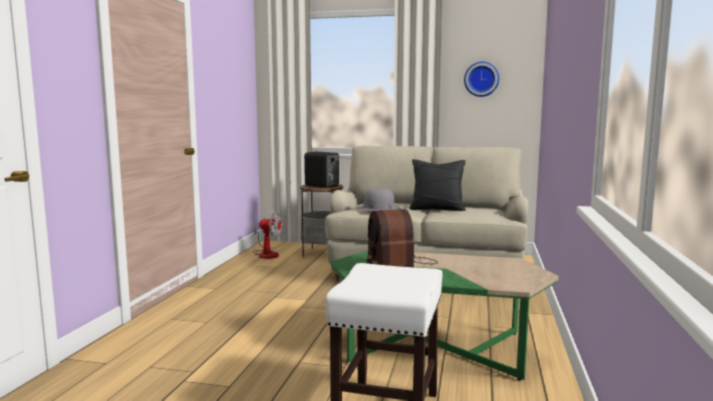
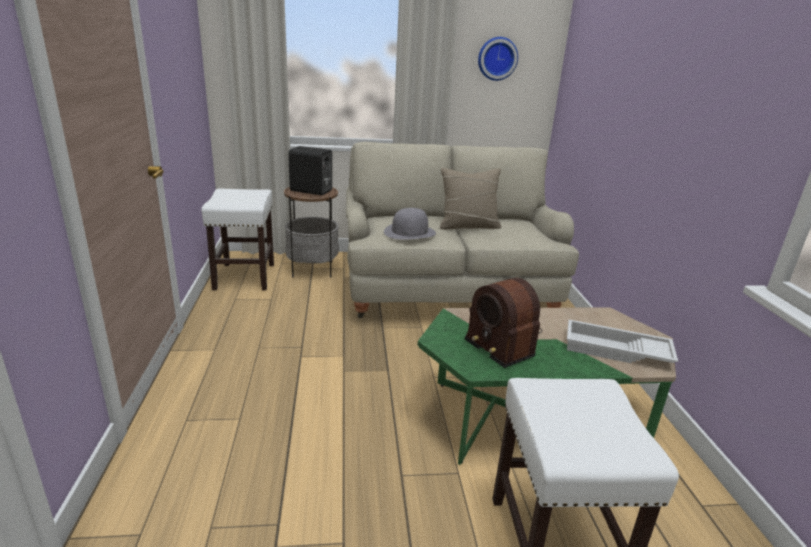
camera: 20 degrees left, 15 degrees up
(266, 254) = (244, 276): fan -> white stool
(437, 209) = (468, 226): black pillow -> beige pillow
(491, 277) = (616, 351): none -> white tray

